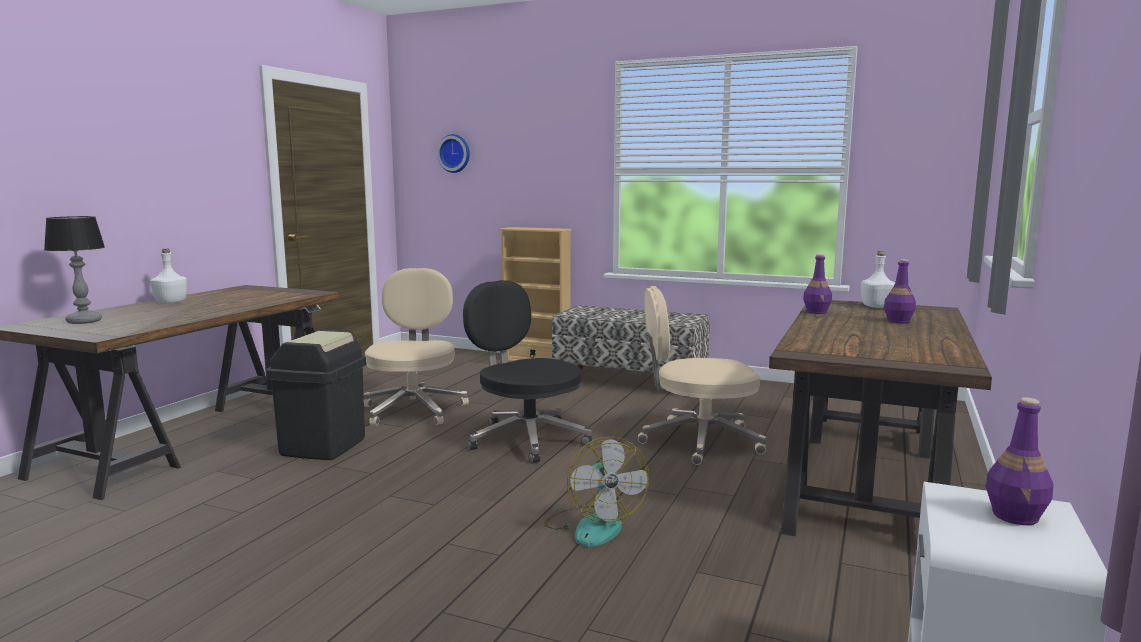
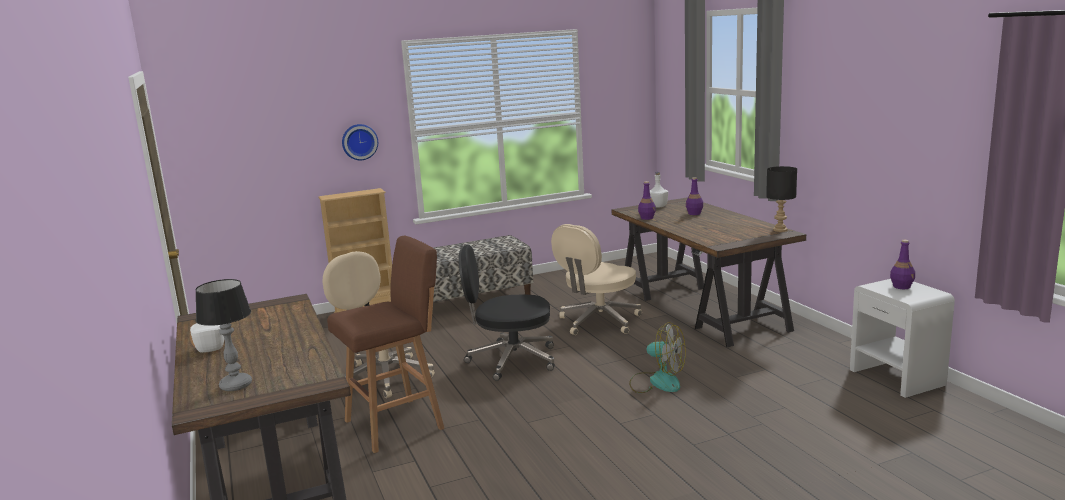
camera: 45 degrees left, 5 degrees up
(324, 446) = (397, 423): black trash can -> brown stool
(455, 153) = (241, 133): wall clock -> wall clock (359, 142)
(962, 362) = (779, 230): none -> black table lamp

